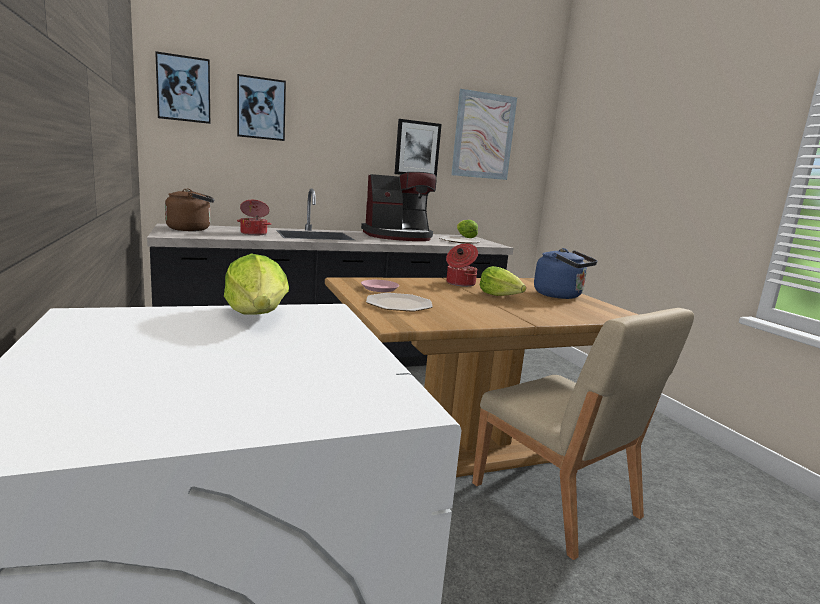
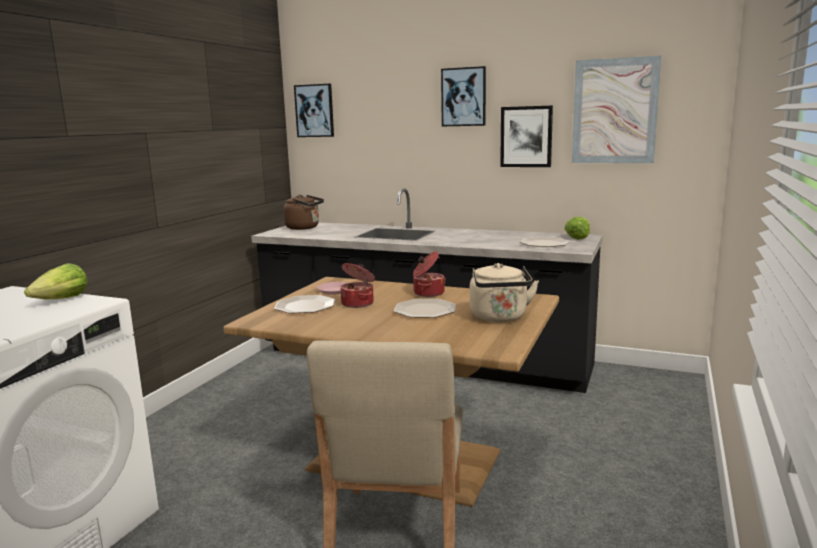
camera: 45 degrees right, 0 degrees up
(254, 233) = (342, 232): cooking pot -> cooking pot (358, 303)
(261, 108) = (371, 117): picture -> picture (464, 97)
(398, 236) = (483, 236): coffee machine -> none
(500, 296) = (425, 310): lettuce -> plate
(560, 296) = (499, 318): blue kettle -> beige kettle

